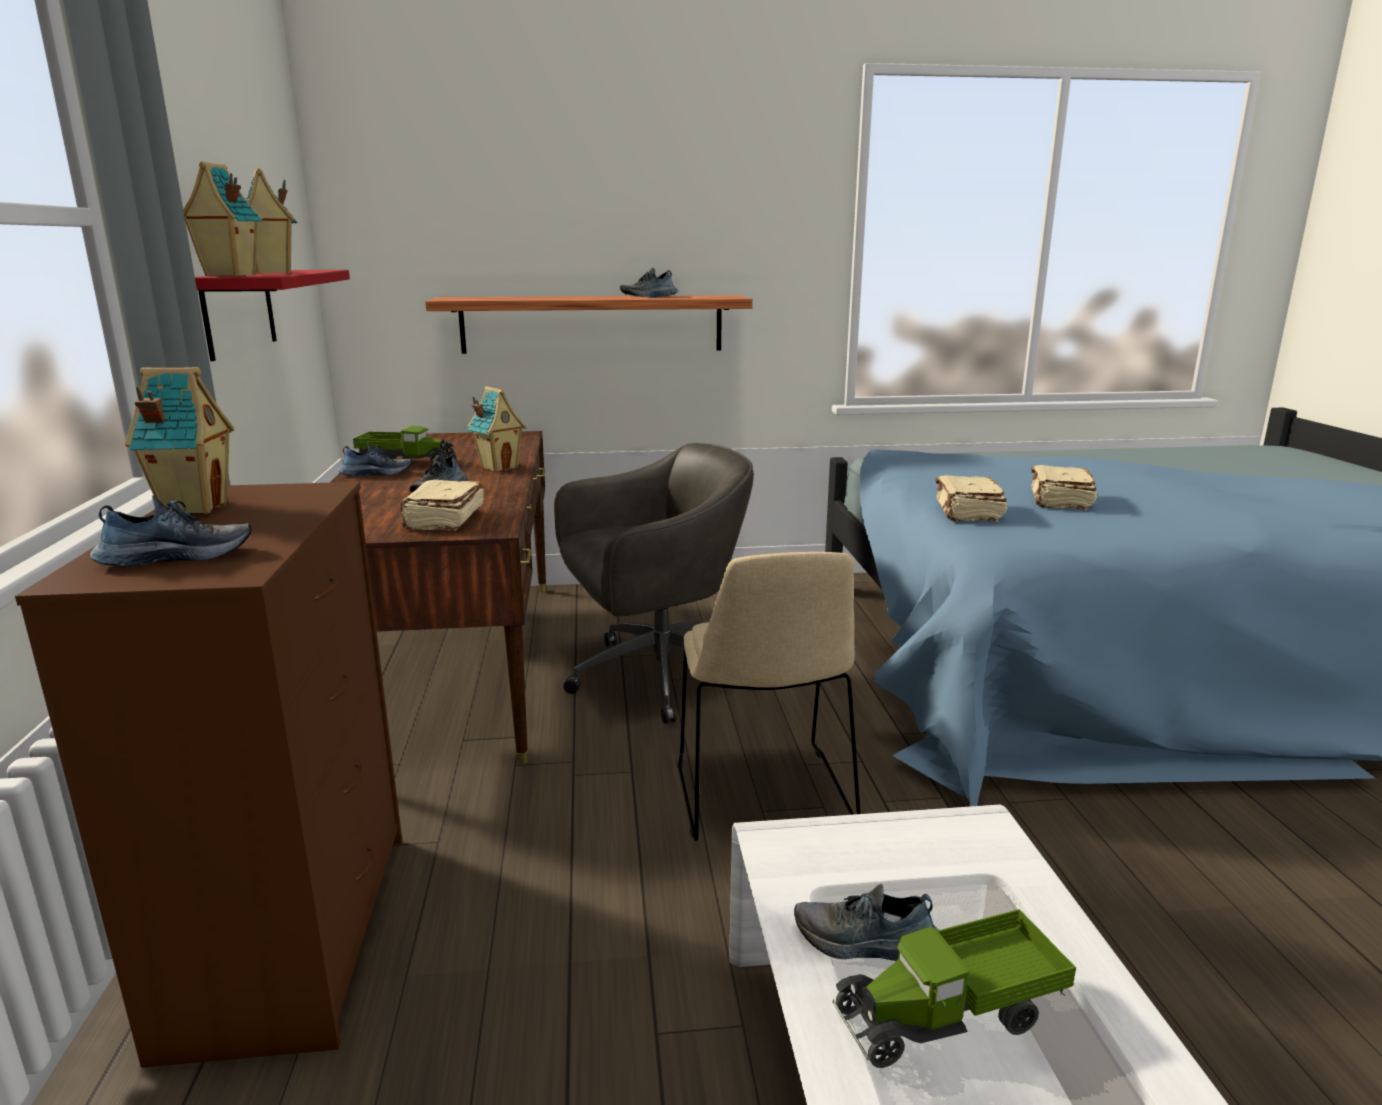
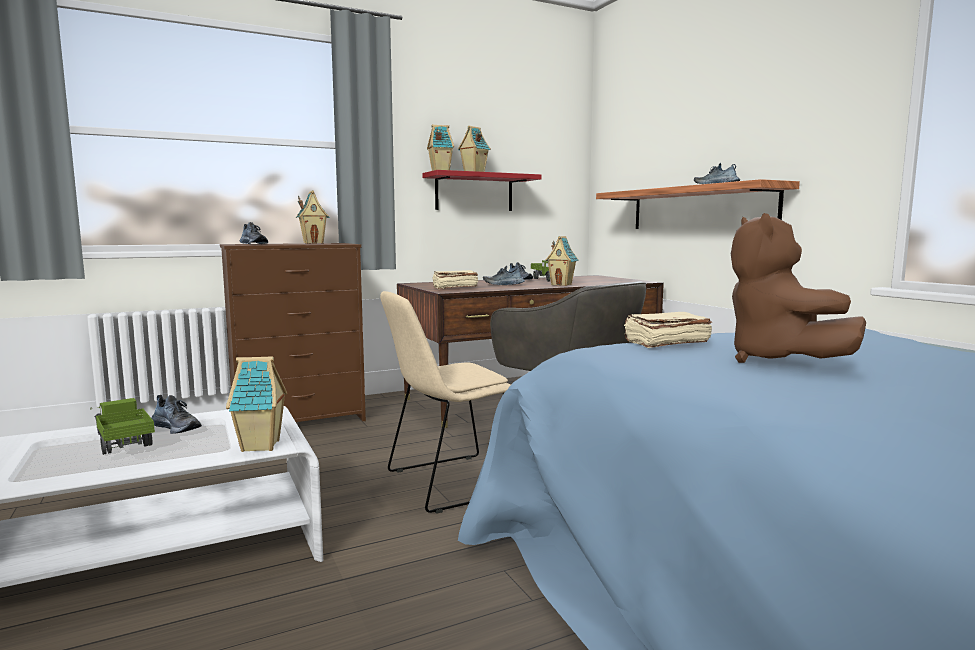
camera: 70 degrees right, 10 degrees down
(866, 944) = (177, 428): shoe -> shoe turned 135 degrees clockwise
(988, 842) = (261, 446): none -> toy house
(1059, 500) = (777, 360): beige book -> brown plush toy

